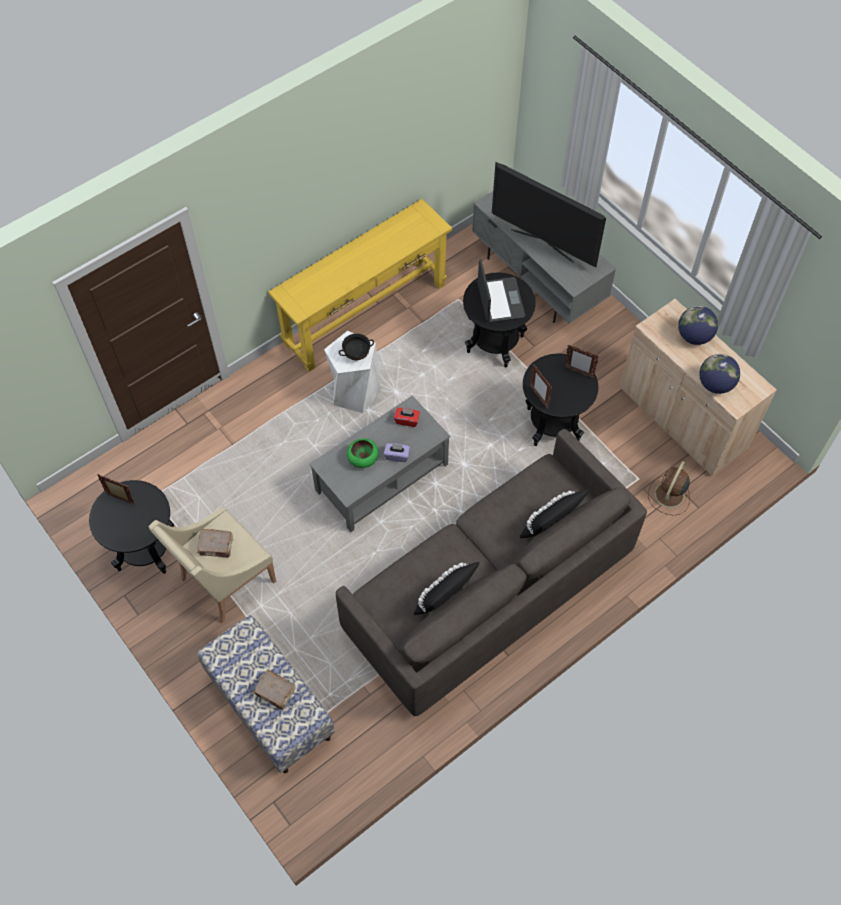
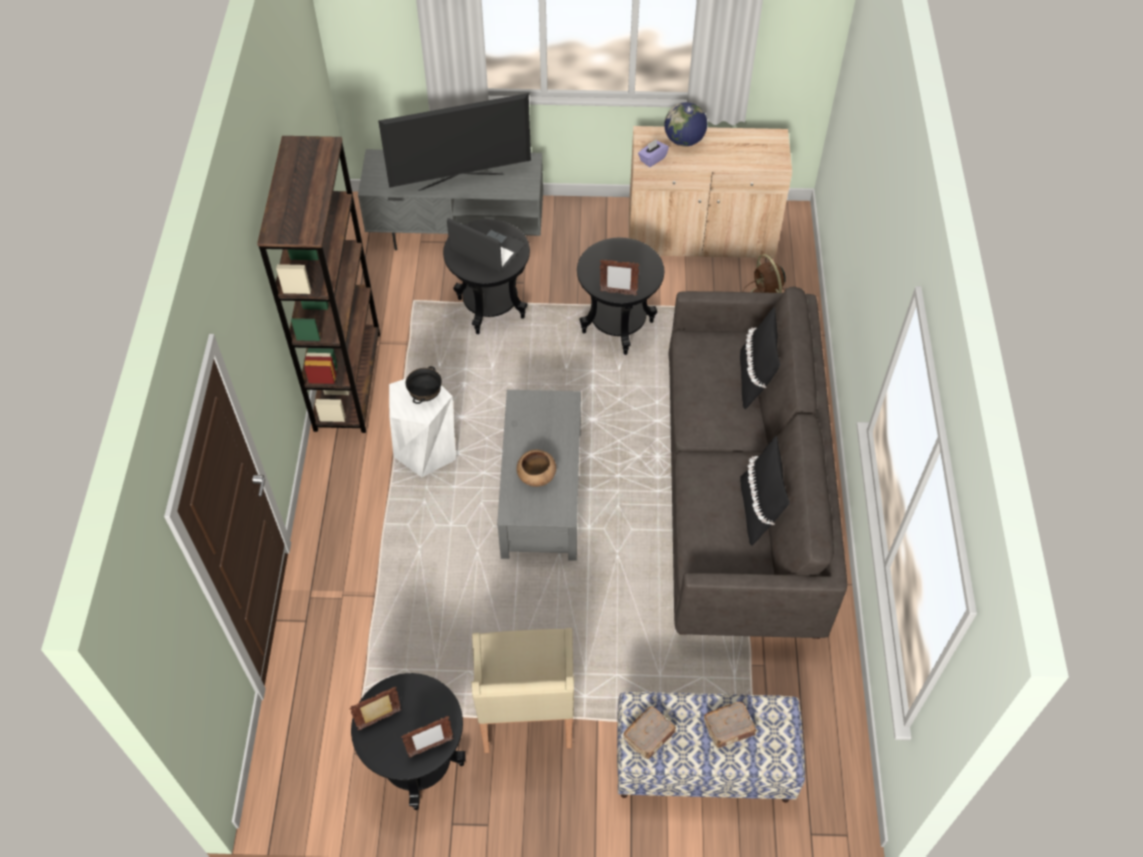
camera: 50 degrees left, 5 degrees down
(216, 546) = (517, 669): brown book -> brown book (649, 735)
(362, 458) = (536, 476): green bowl -> brown bowl
(365, 313) = (347, 381): yellow console table -> brown bookcase
(397, 456) = (561, 446): purple tissue box -> purple tissue box (652, 159)
(407, 420) = (530, 412): red tissue box -> none
(578, 372) = (621, 248): picture frame -> picture frame (430, 748)
(715, 384) = (745, 160): globe -> none

